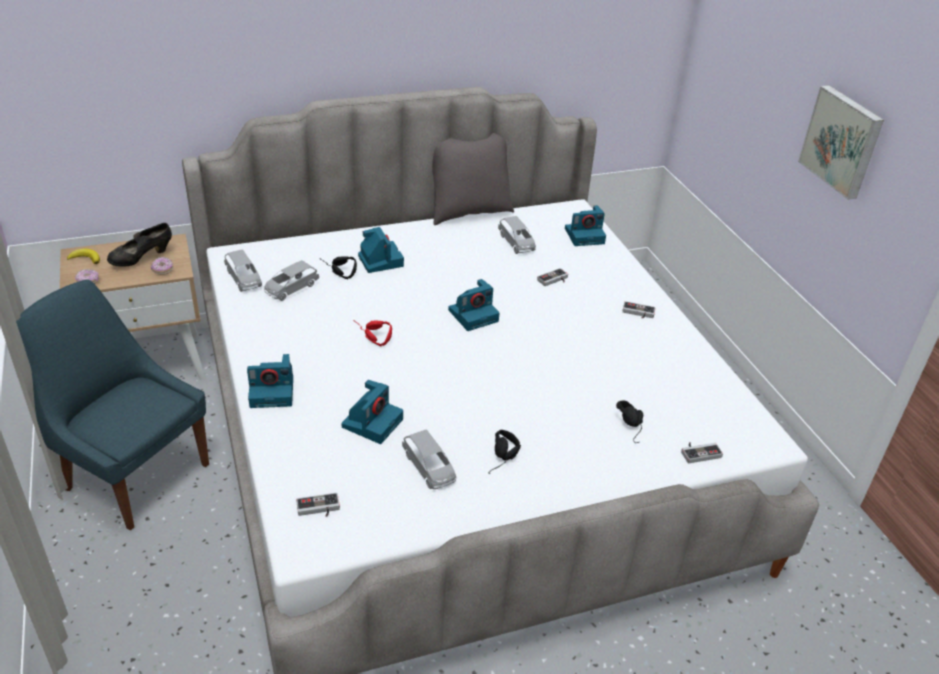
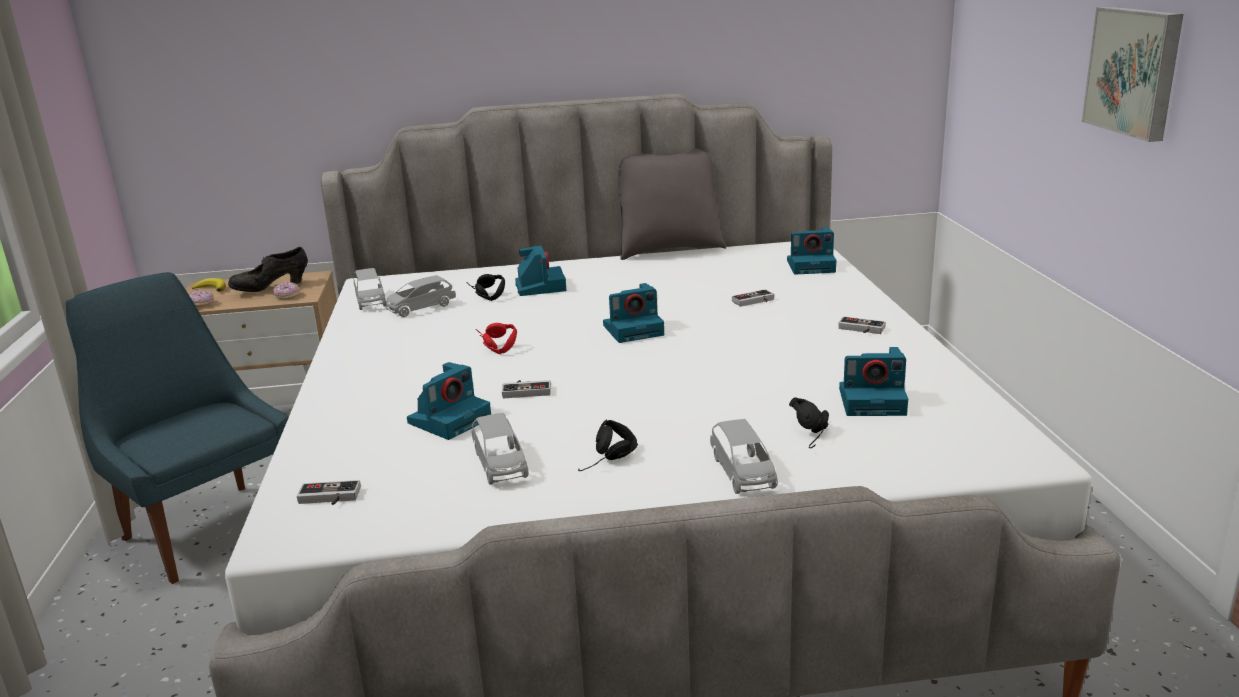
camera: 15 degrees right, 15 degrees down
(273, 391) = (343, 390): camera -> camera (873, 401)
(516, 243) = (718, 272): grey toy car -> grey toy car (743, 473)
(699, 452) = (909, 463): game controller -> game controller (527, 390)

